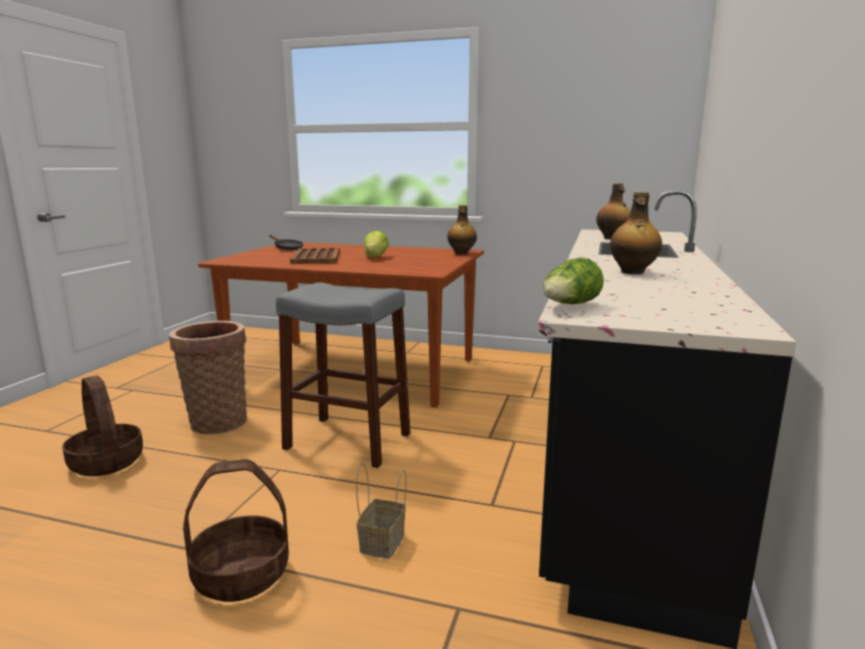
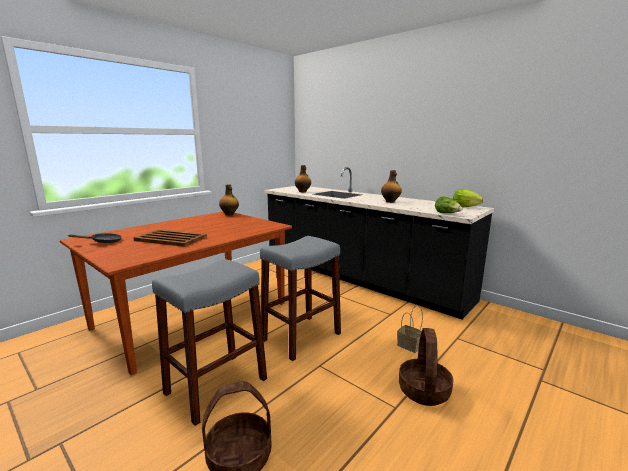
camera: 65 degrees left, 0 degrees up
(217, 421) = (216, 386): basket -> grey stool
(375, 257) = (205, 228): lettuce -> lettuce (465, 206)

